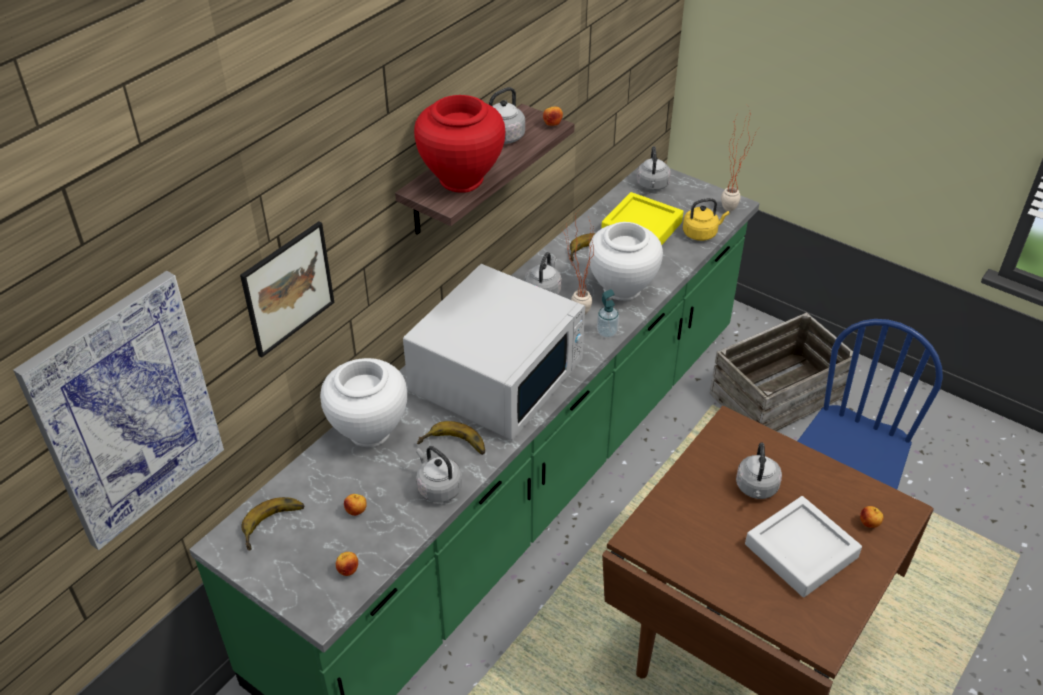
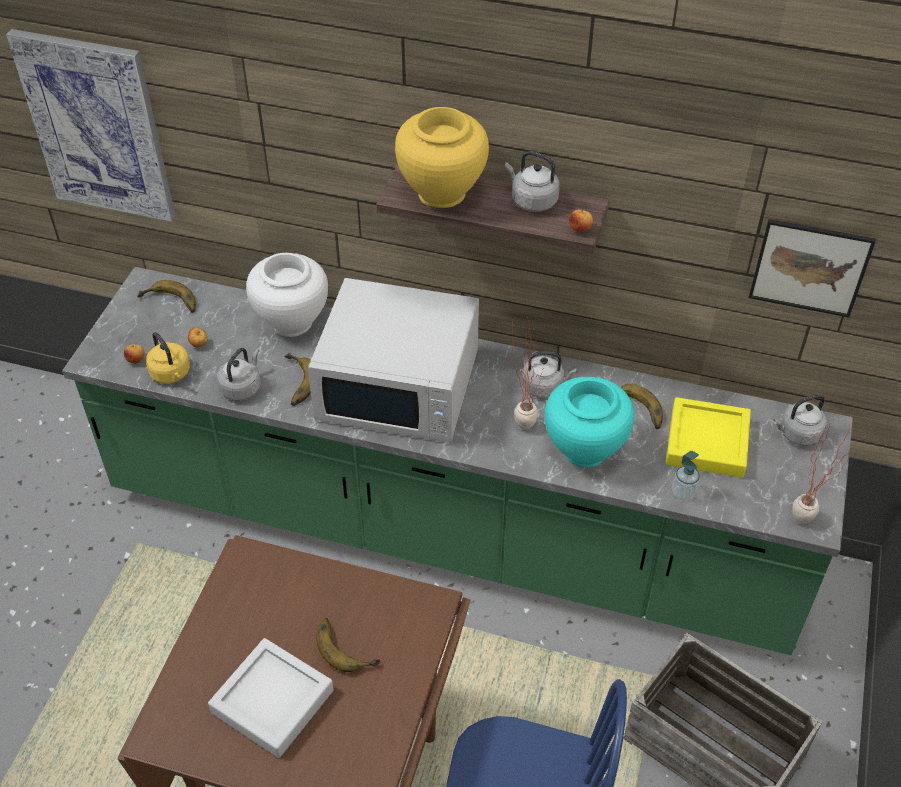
camera: 70 degrees right, 5 degrees up
(288, 288) = (260, 151): picture -> picture (810, 267)
(461, 179) = (442, 193): red vase -> yellow vase
(607, 332) = (505, 454): soap dispenser -> soap dispenser (683, 493)
(622, 289) = (584, 450): white vase -> turquoise vase
(701, 233) = (732, 501): yellow kettle -> yellow kettle (171, 374)
(756, 488) = (347, 645): grey kettle -> banana
(869, 524) = (331, 764): apple -> none

